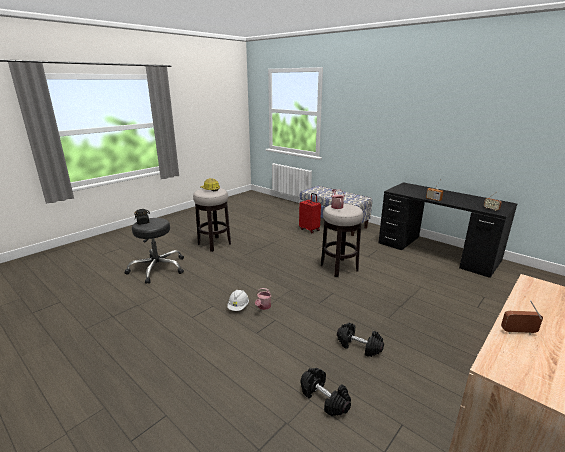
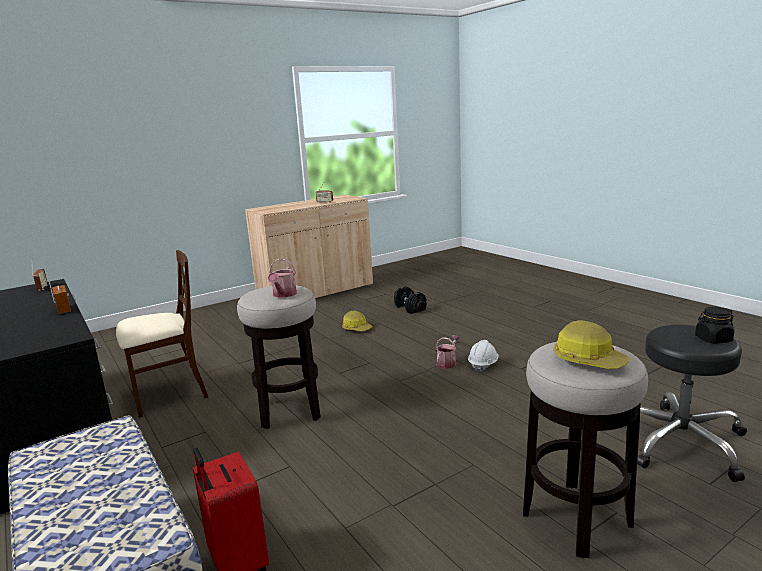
camera: 165 degrees left, 5 degrees down
(359, 346) = (357, 328): black dumbbell -> hard hat
(415, 270) = (169, 395): none -> beige chair

